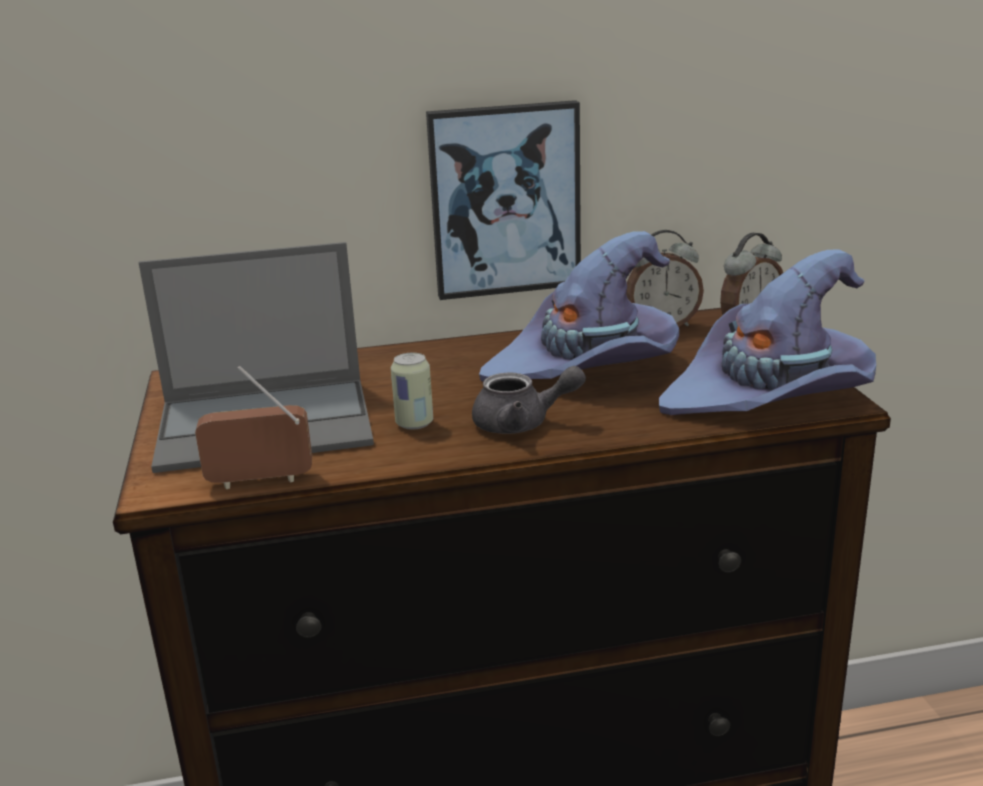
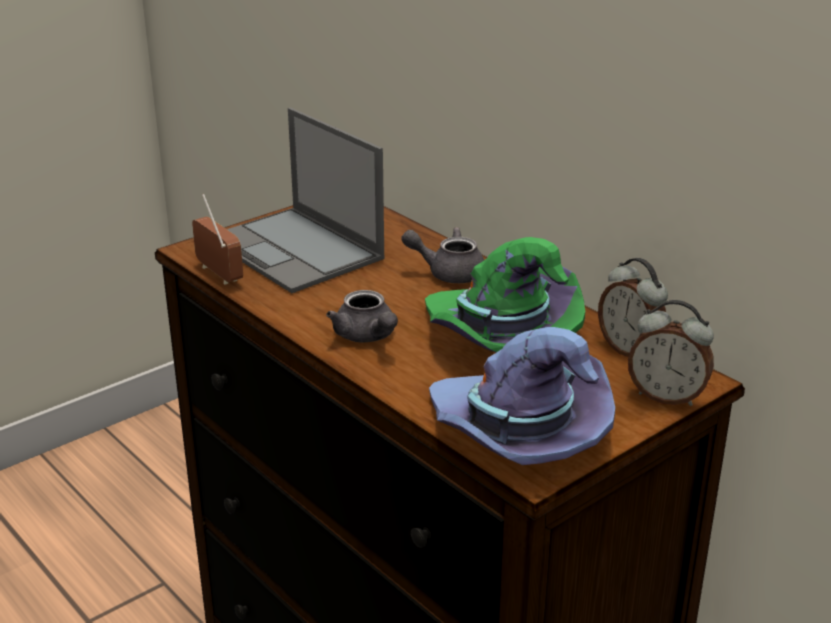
camera: 60 degrees right, 5 degrees up
(414, 423) = (336, 297): can -> none
(432, 361) = (448, 272): none -> grey teapot
(505, 200) = (566, 170): picture -> none
(587, 366) = (500, 336): purple hat -> green hat

